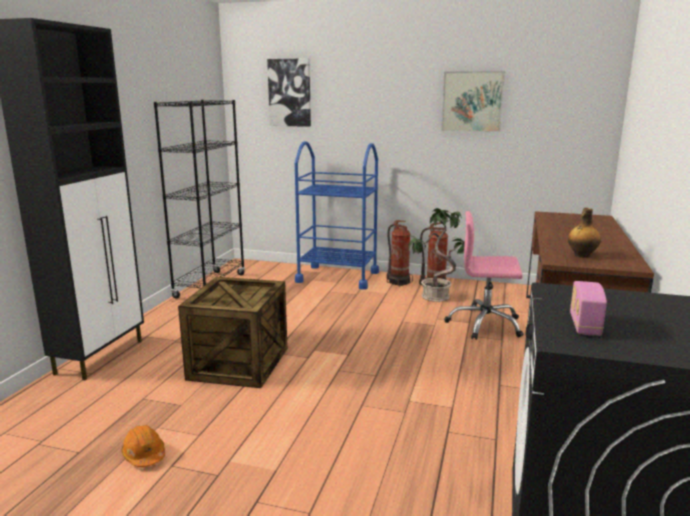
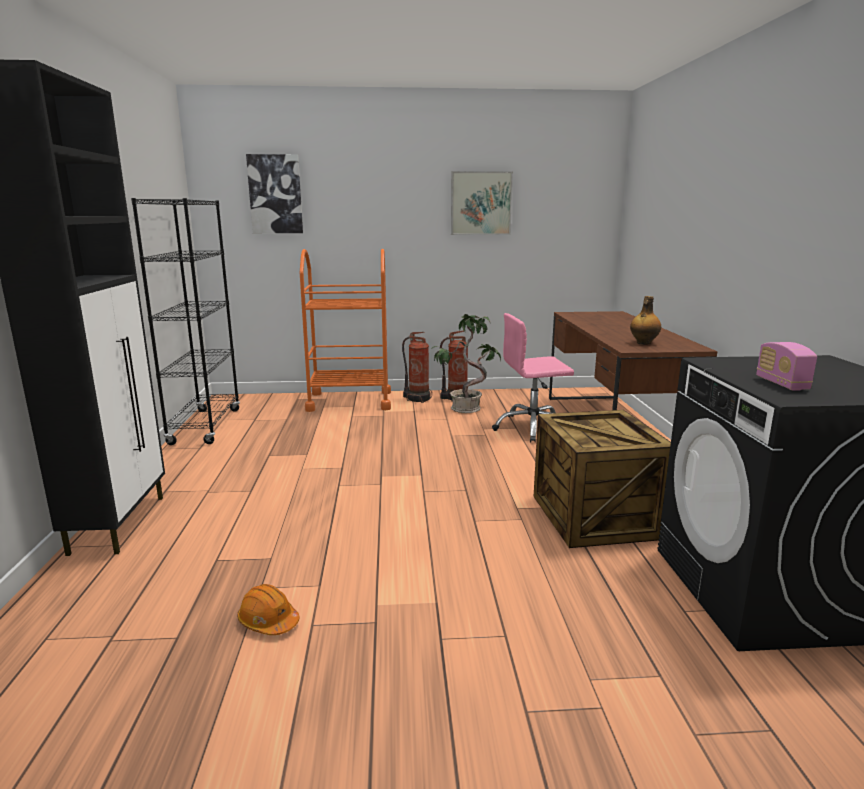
camera: 20 degrees left, 0 degrees up
(240, 363) = (308, 502): crate -> crate (596, 516)
(337, 277) = (350, 401): blue cart -> orange cart

